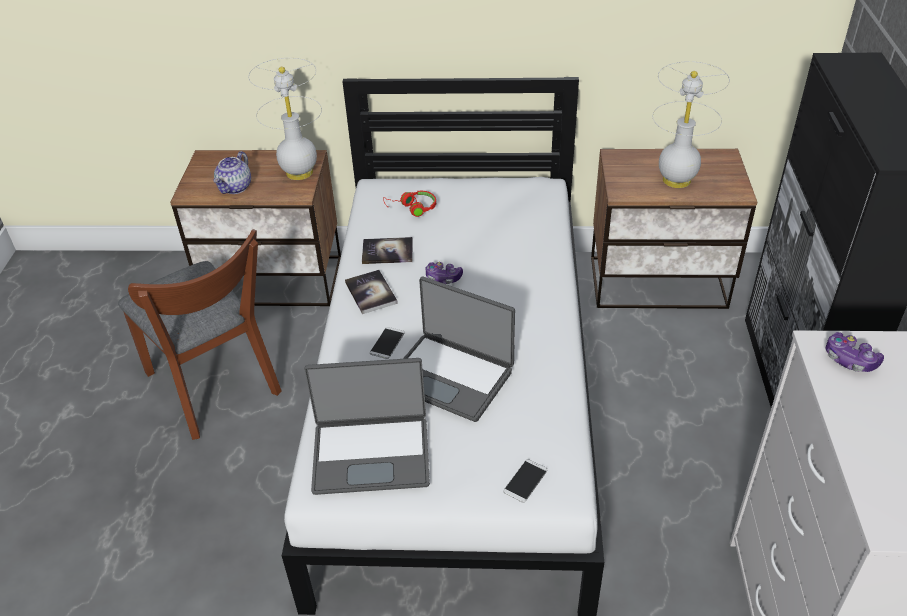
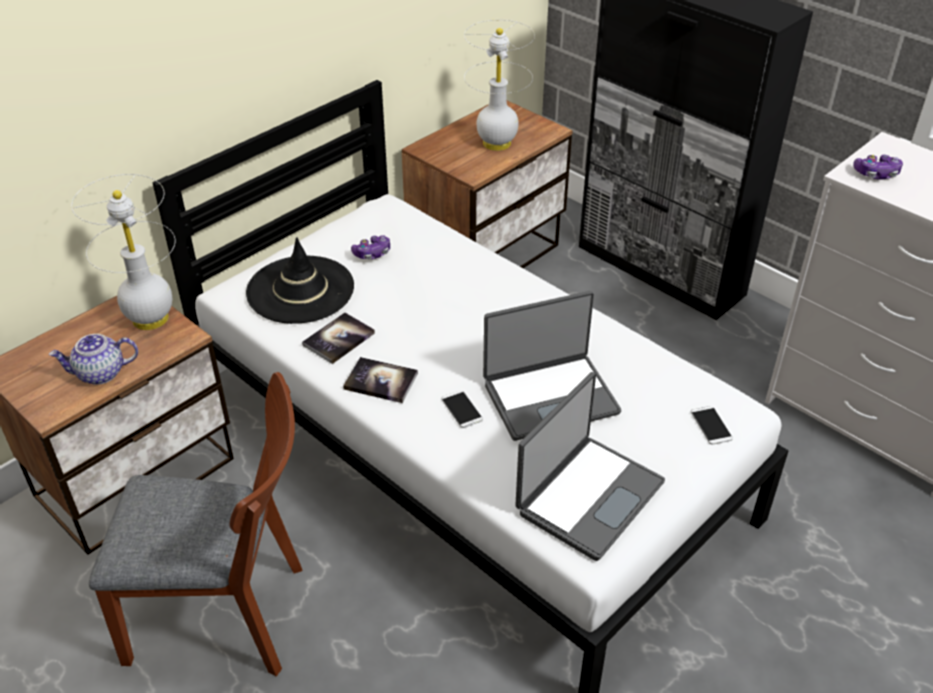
camera: 50 degrees left, 0 degrees up
(235, 188) = (100, 374): teapot -> teapot turned 105 degrees clockwise
(412, 208) = (300, 290): red headphones -> black hat
(443, 278) = (424, 328): game controller -> game controller (372, 253)

